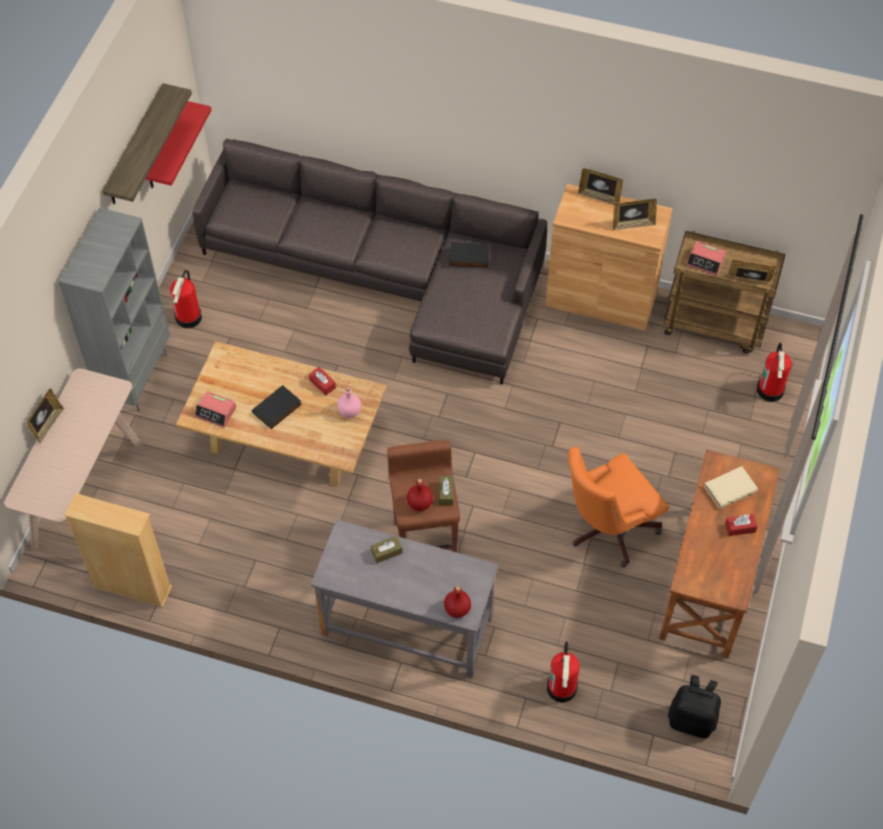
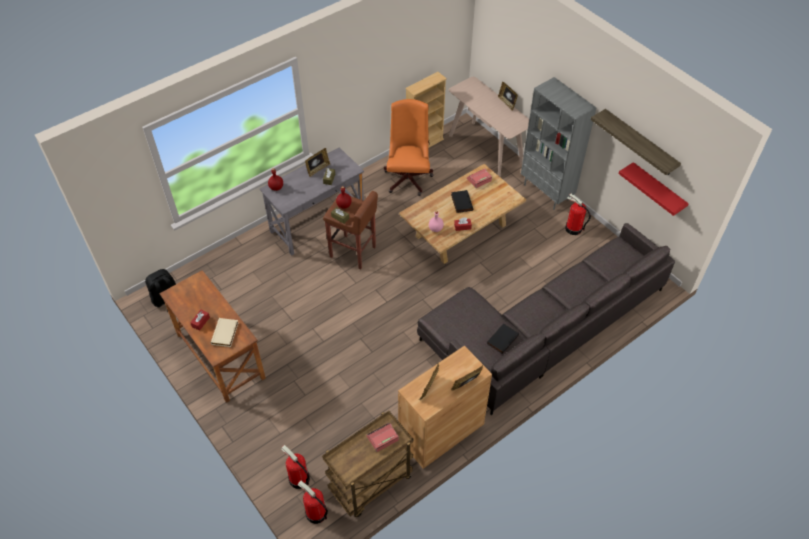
camera: 125 degrees right, 5 degrees down
(562, 688) = (231, 260): fire extinguisher -> fire extinguisher (316, 513)
(607, 529) = (290, 330): orange office chair -> orange office chair (408, 176)
(749, 281) = (346, 452): picture frame -> picture frame (318, 169)

